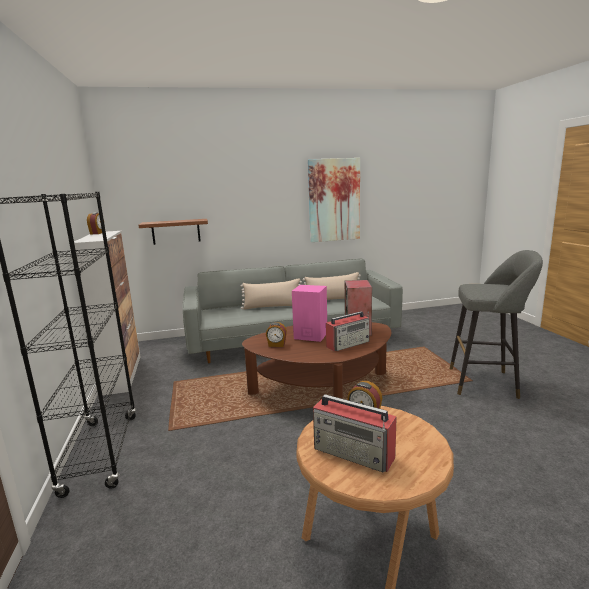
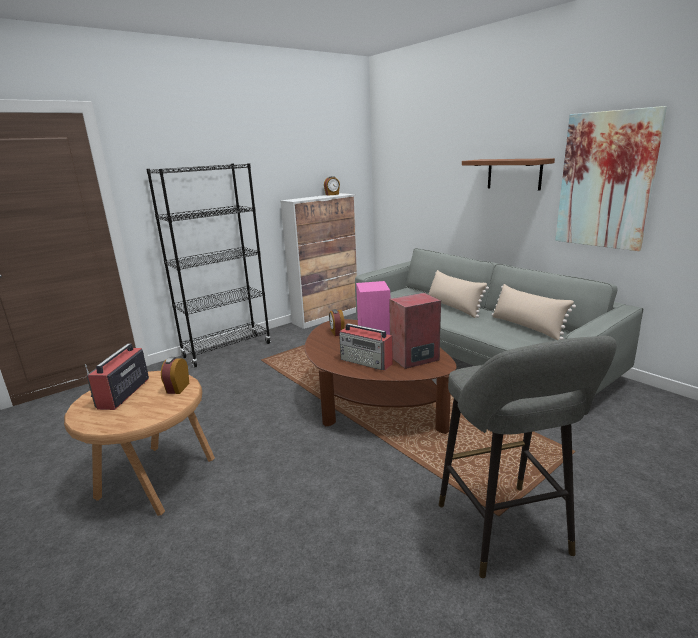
camera: 65 degrees right, 5 degrees up
(176, 231) = (419, 201): shelf -> shelf (514, 174)

